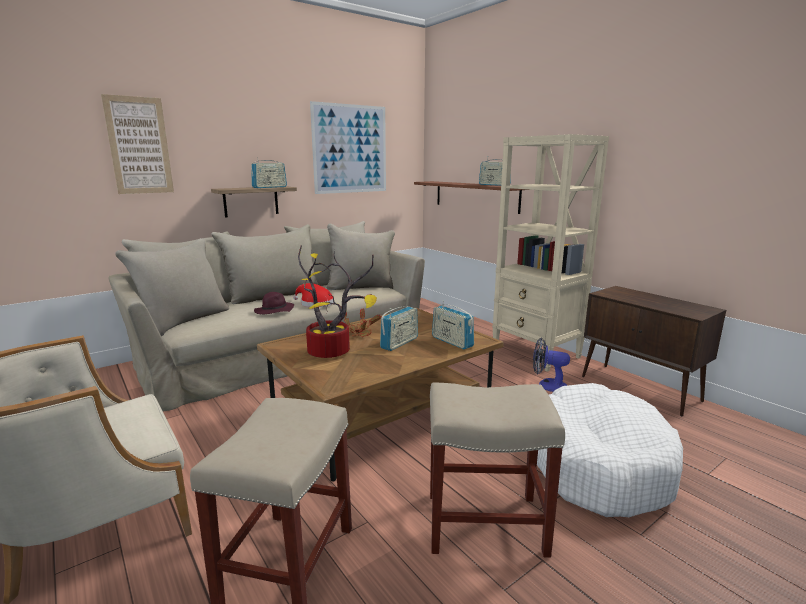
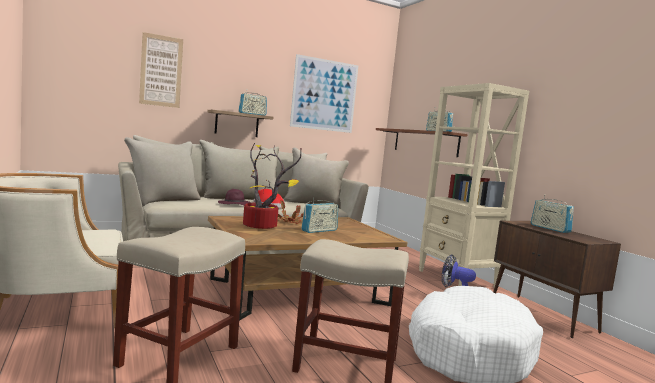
camera: 10 degrees right, 10 degrees down
(452, 342) = (363, 235): radio -> radio (550, 228)

